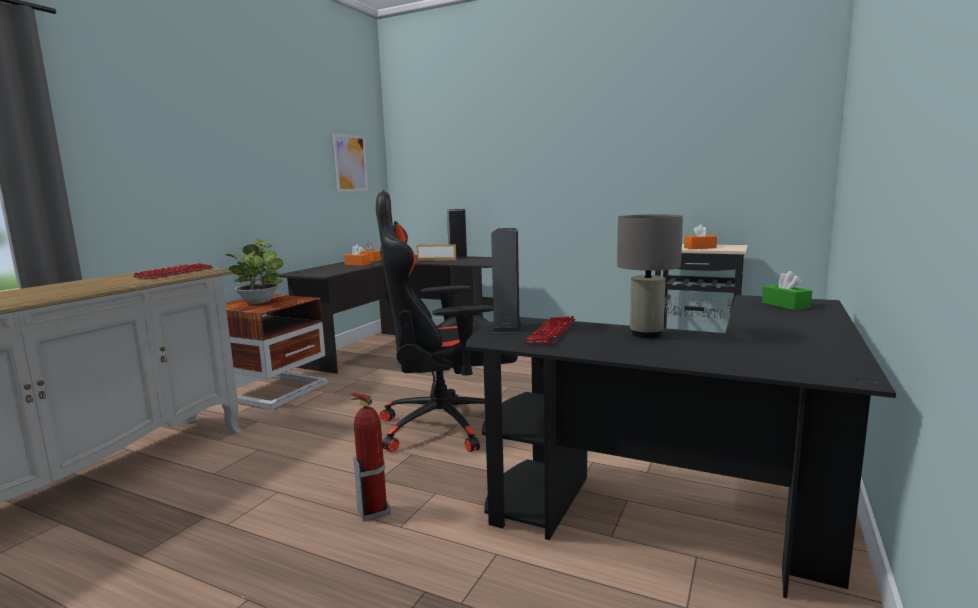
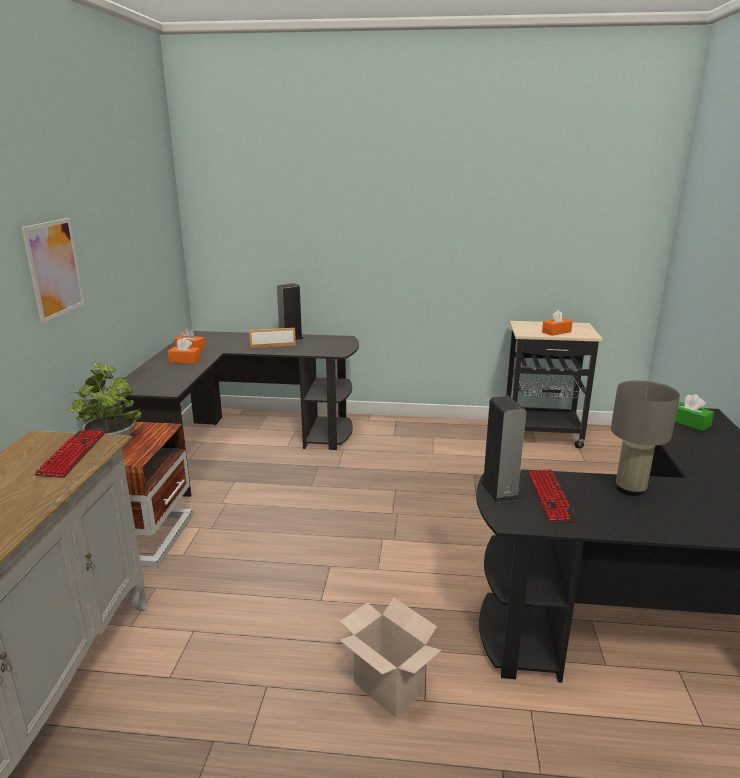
camera: 20 degrees left, 10 degrees up
(350, 163) = (152, 231): picture -> picture (54, 269)
(374, 511) = (385, 687): fire extinguisher -> cardboard box
(453, 426) = (379, 557): black office chair -> none

